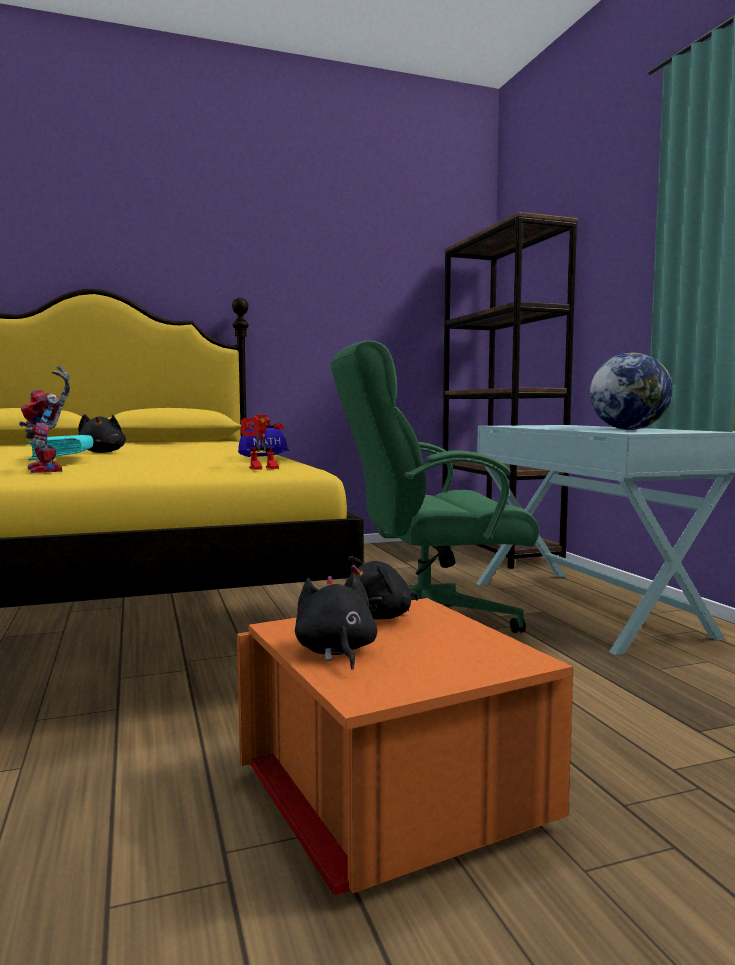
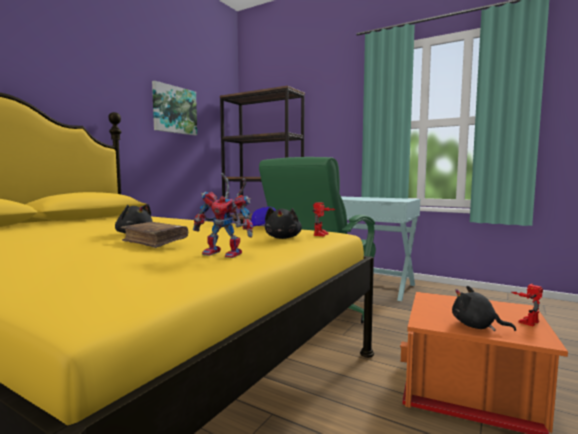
camera: 40 degrees left, 0 degrees up
(62, 457) = (155, 241): turquoise book -> brown book
(350, 284) = (174, 110): none -> picture
(380, 616) = (434, 305): black plush toy -> black plush toy (283, 238)
(448, 672) = (526, 321): none -> toy robot
(628, 429) = (377, 199): globe -> none

